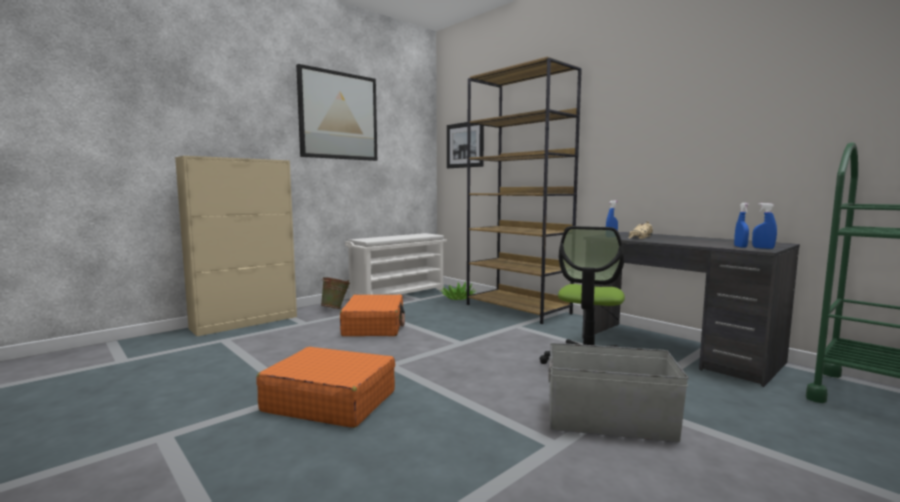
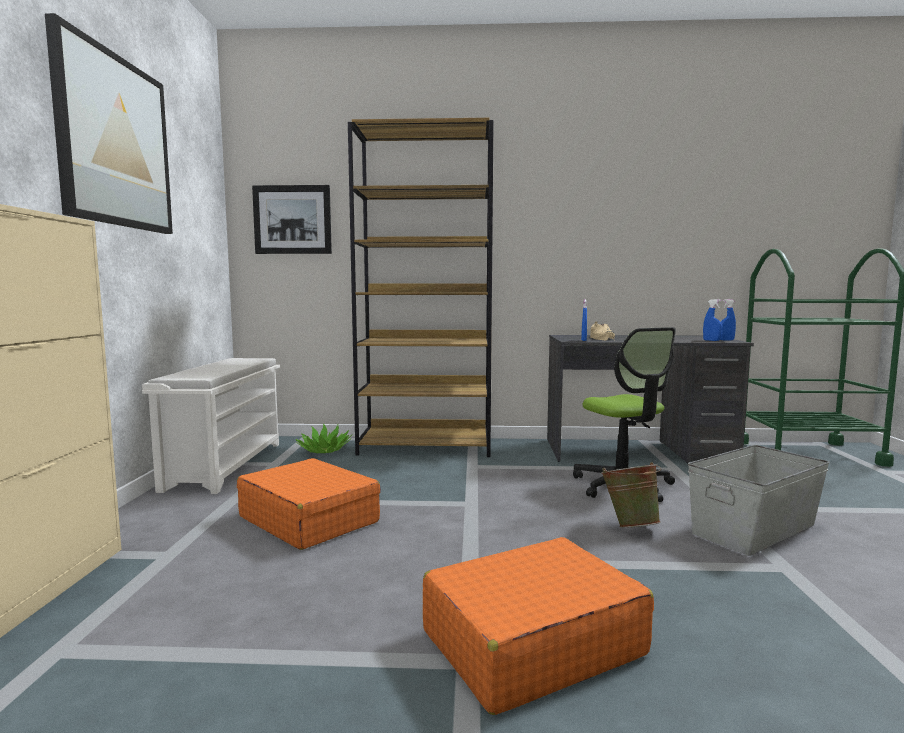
camera: 45 degrees left, 0 degrees up
(335, 308) = (167, 513): green bucket -> green bucket (630, 526)

